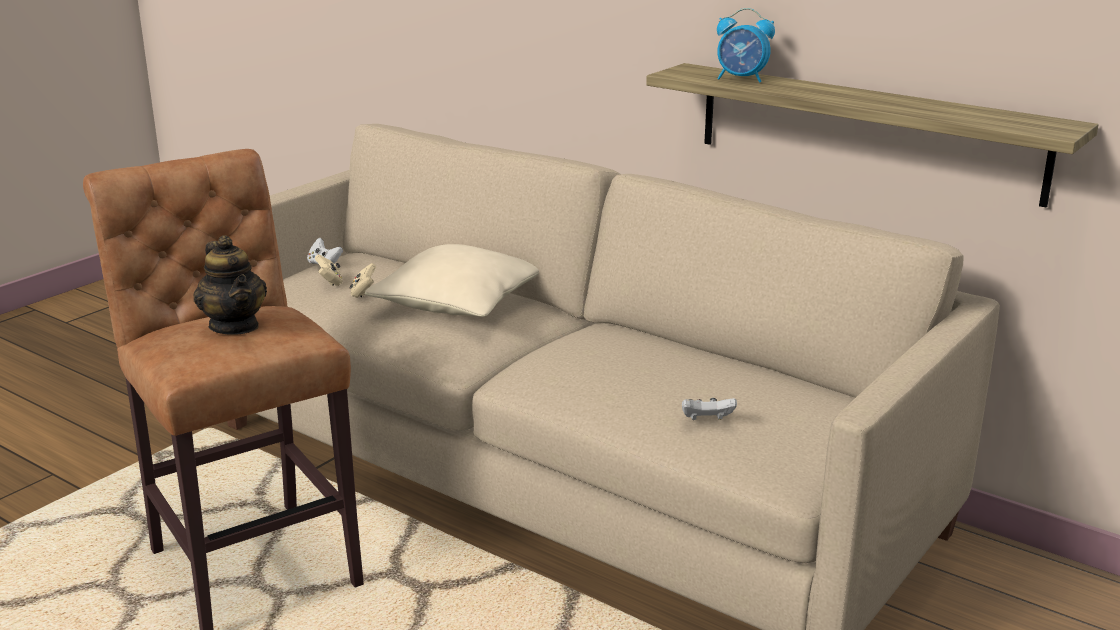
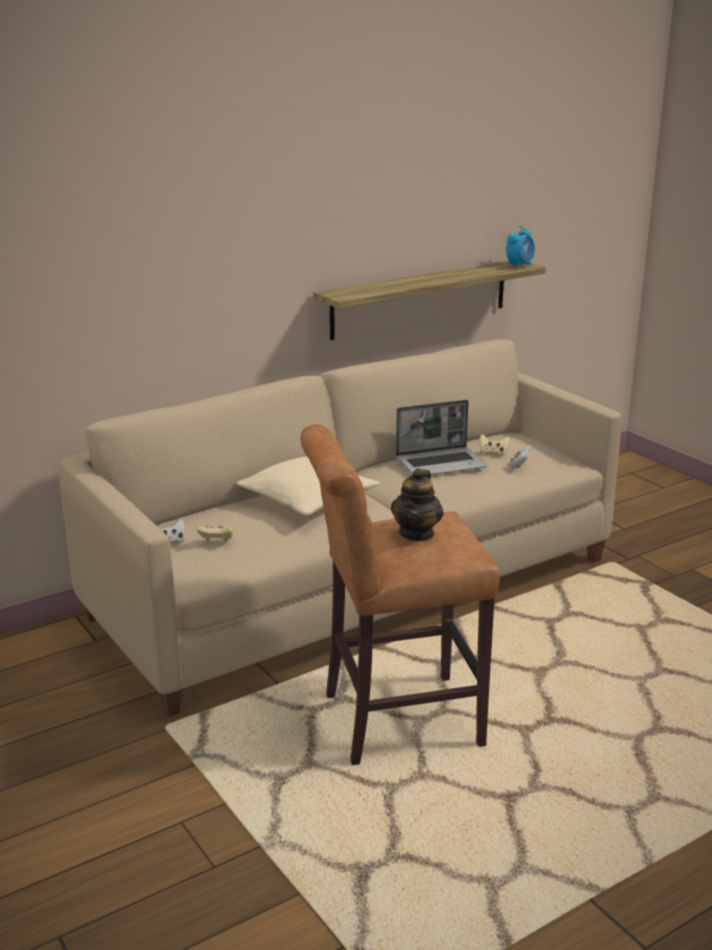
camera: 70 degrees left, 0 degrees up
(235, 326) = (417, 533): teapot -> teapot turned 120 degrees clockwise
(363, 292) = (256, 529): beige game controller -> beige game controller (493, 453)
(644, 359) = (441, 463): none -> laptop
(741, 79) = (372, 288): alarm clock -> alarm clock (519, 266)

